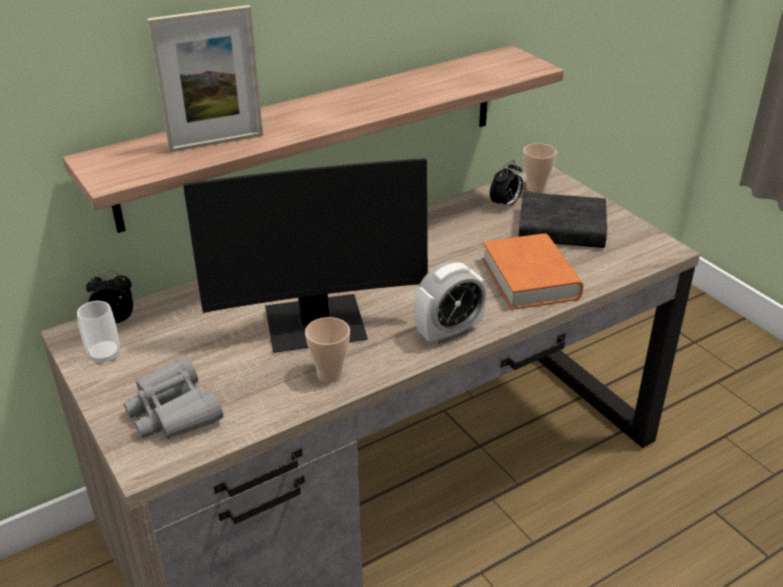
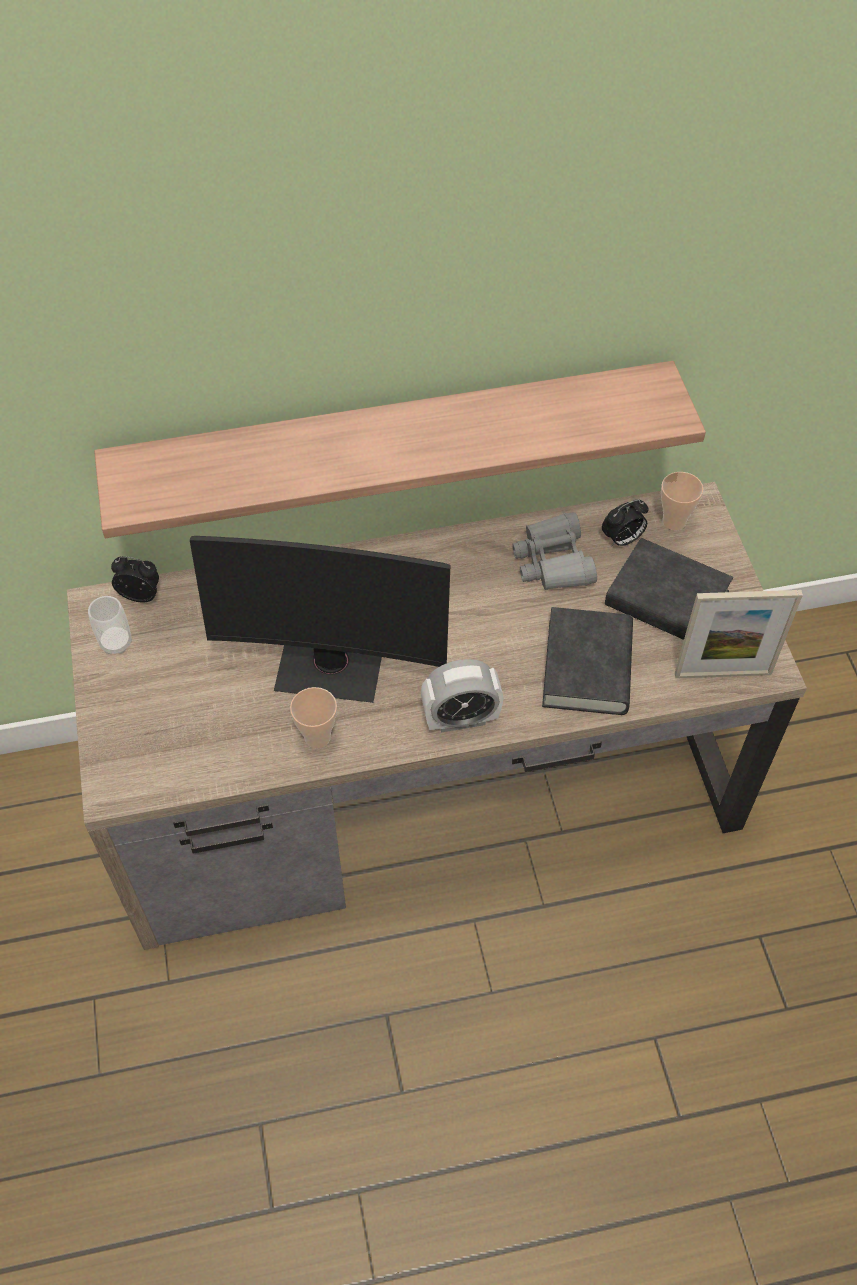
camera: 20 degrees right, 20 degrees up
(174, 411) = (156, 736): grey binoculars -> grey binoculars (553, 561)
(216, 142) = (251, 469): picture frame -> picture frame (723, 674)
(530, 278) = (587, 667): orange book -> black book

